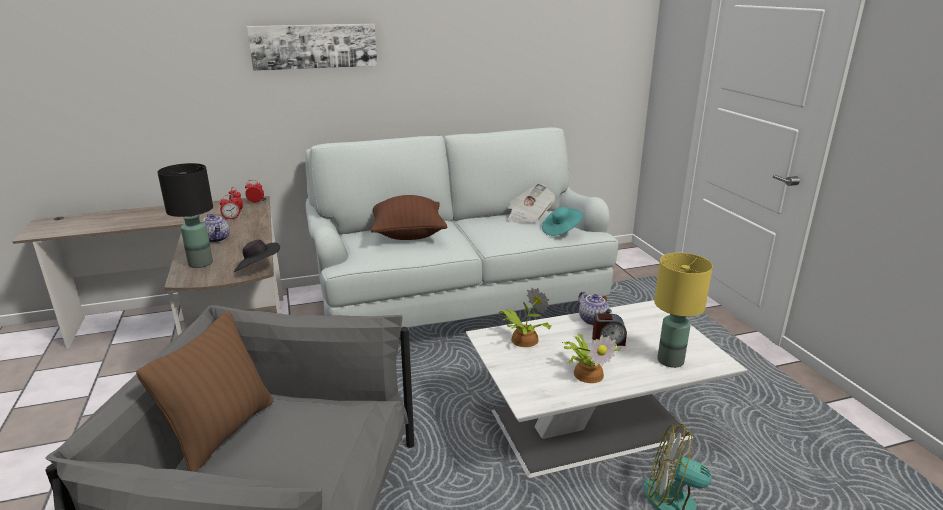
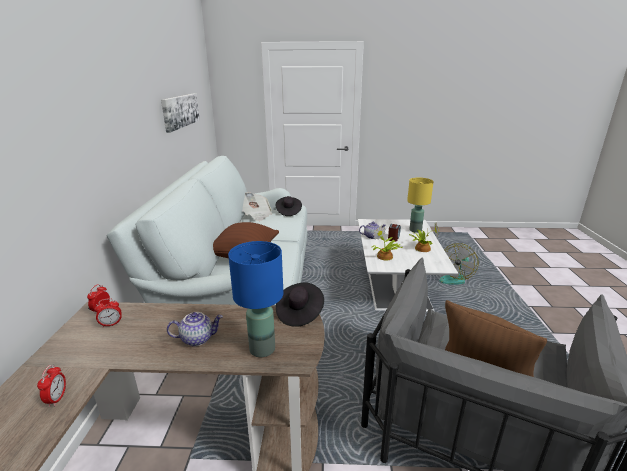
camera: 70 degrees left, 0 degrees up
(200, 263) = (261, 349): black table lamp -> blue table lamp
(231, 218) = (137, 328): alarm clock -> alarm clock (57, 398)
(314, 46) = (82, 115): picture -> picture (180, 111)
(561, 231) = (288, 212): turquoise hat -> black hat

